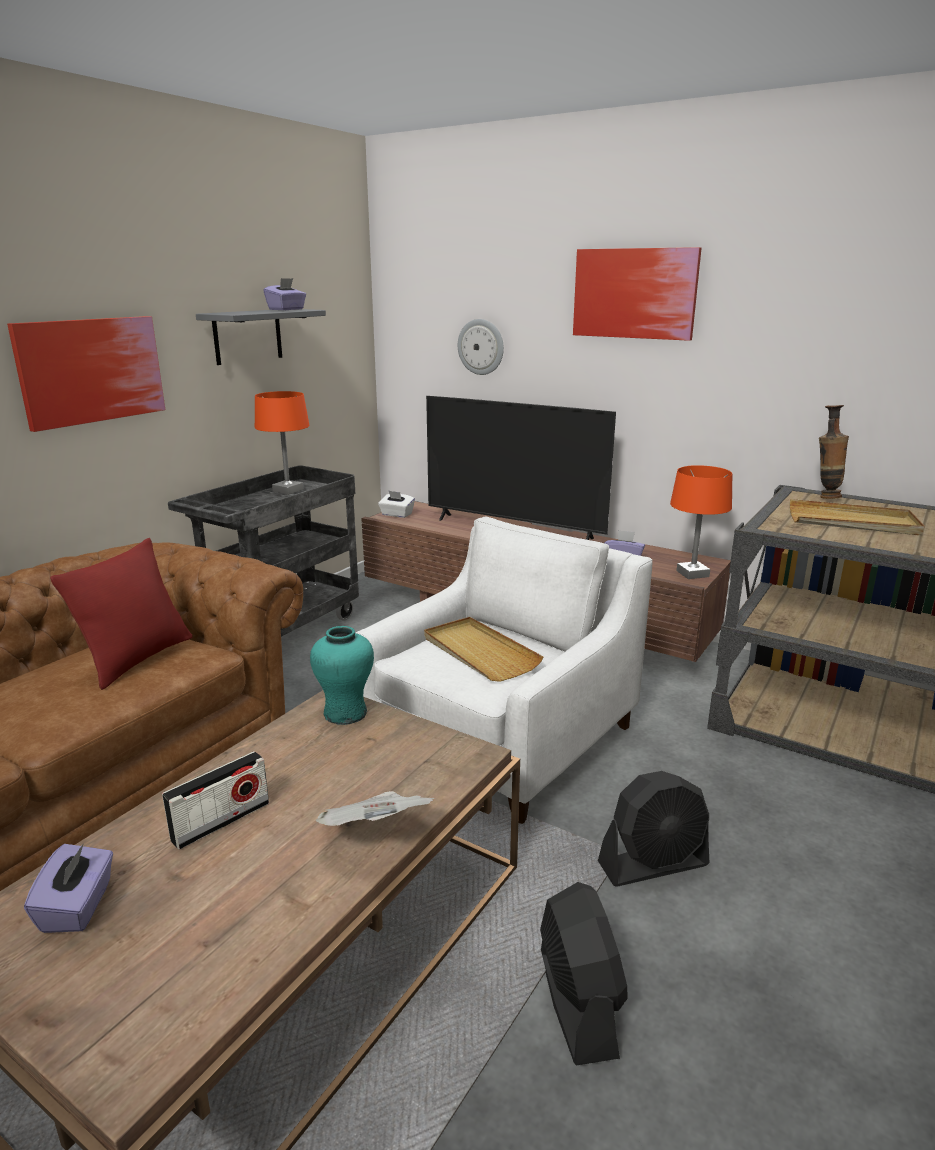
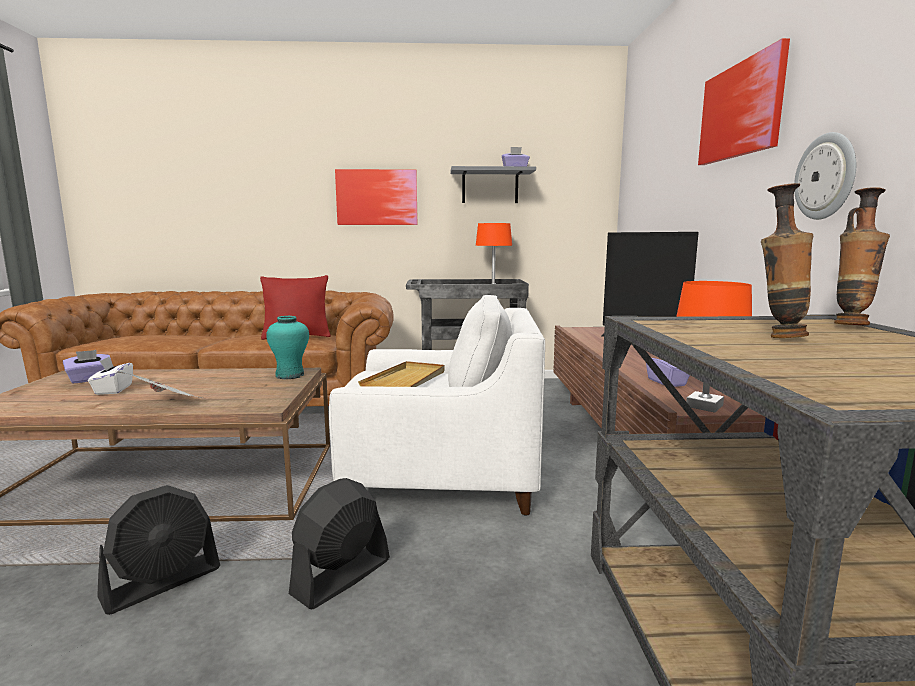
camera: 55 degrees right, 10 degrees down
(221, 821) = (164, 381): radio -> none
(396, 514) = (583, 329): white tissue box -> white tissue box (113, 390)
(481, 347) = (658, 191): wall clock -> wall clock (826, 176)
(653, 864) = (341, 577): black fan -> black fan turned 90 degrees clockwise
(852, 522) = (778, 337): beige tray -> vase

